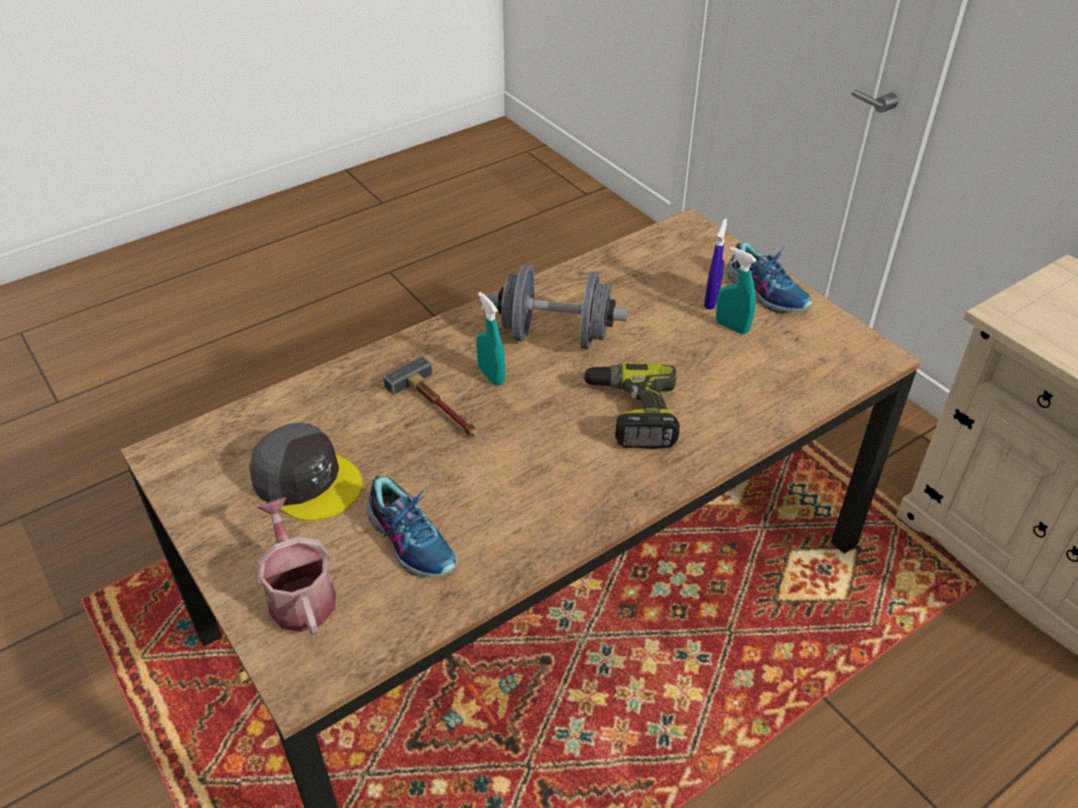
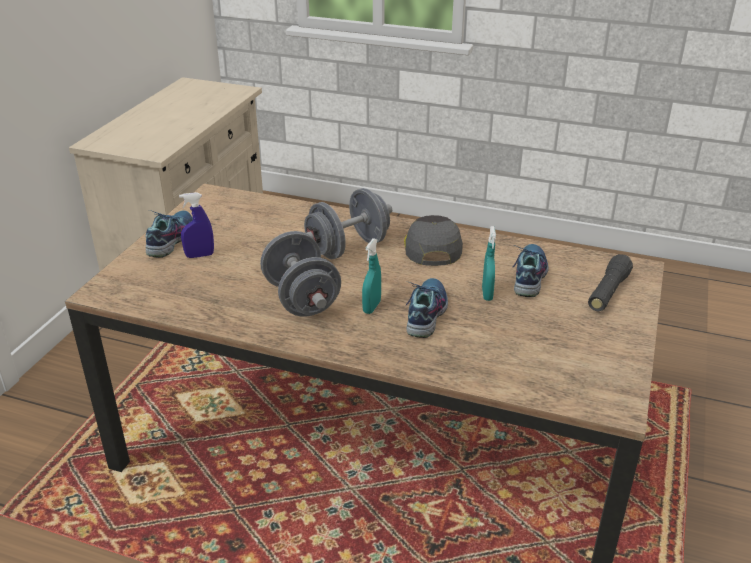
camera: 125 degrees left, 10 degrees down
(300, 595) = (608, 292): watering can -> black flashlight
(307, 480) = (546, 332): grey cap -> grey cap (432, 247)
(439, 408) = (425, 314): hammer -> shoe
(631, 414) = (348, 248): power drill -> grey dumbbell
(731, 327) = (225, 241): turquoise spray bottle -> turquoise spray bottle (487, 294)

